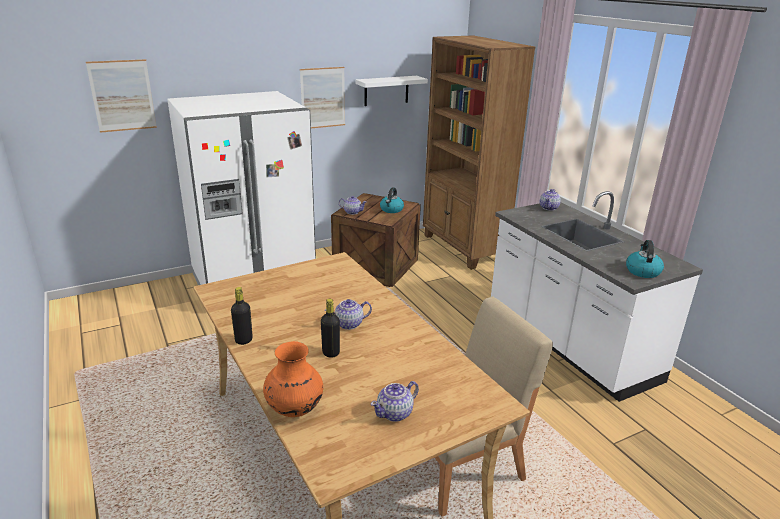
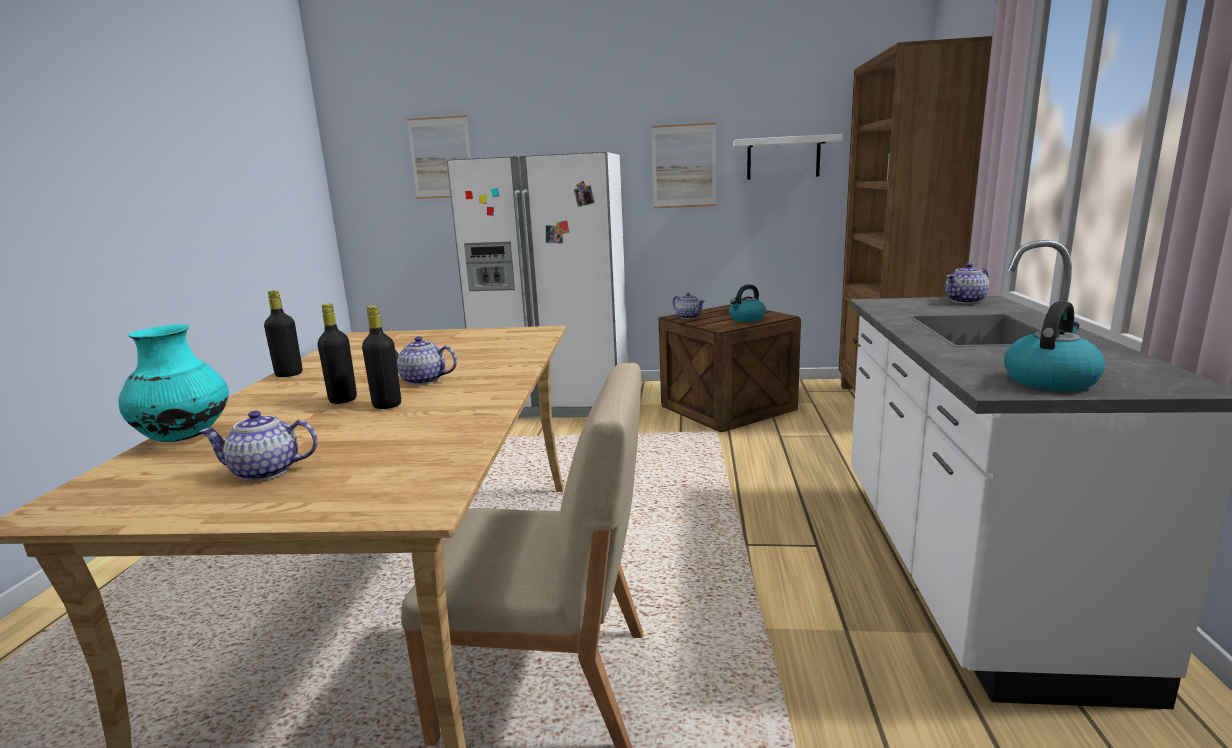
camera: 35 degrees right, 10 degrees down
(294, 409) = (184, 437): orange vase -> turquoise vase
(366, 350) = (387, 405): none -> black bottle

